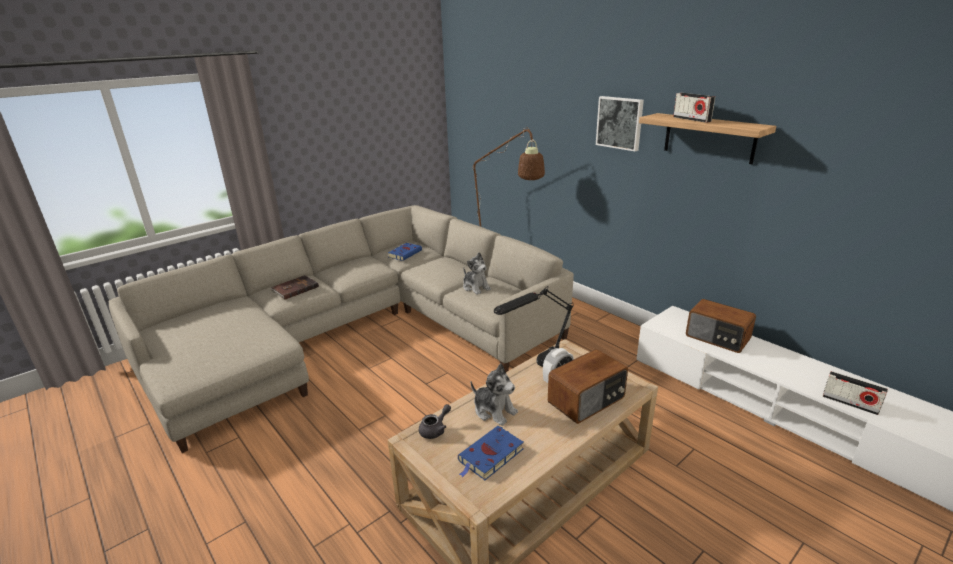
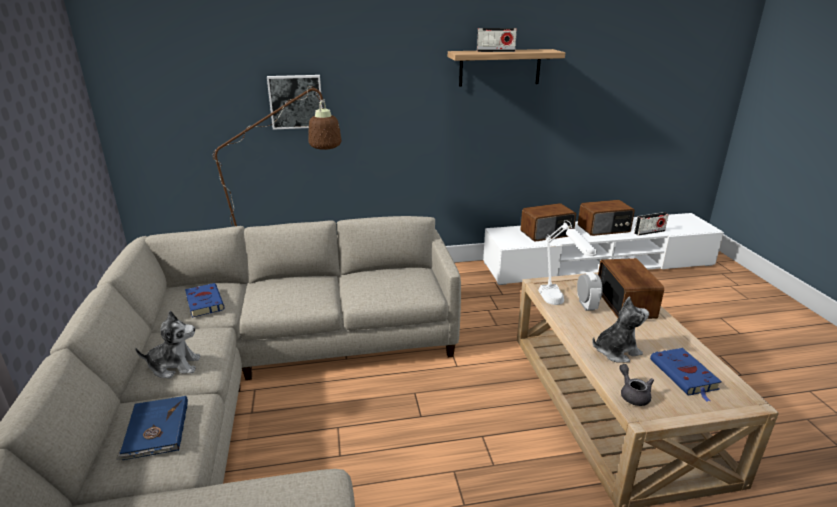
camera: 60 degrees left, 0 degrees up
(294, 289) = (155, 430): brown book -> blue book
(476, 287) = (365, 287): plush toy -> plush toy (174, 366)
(535, 367) = (559, 307): black table lamp -> white table lamp
(620, 123) = (406, 66): picture -> picture (296, 101)
(796, 369) = (604, 229): none -> radio

